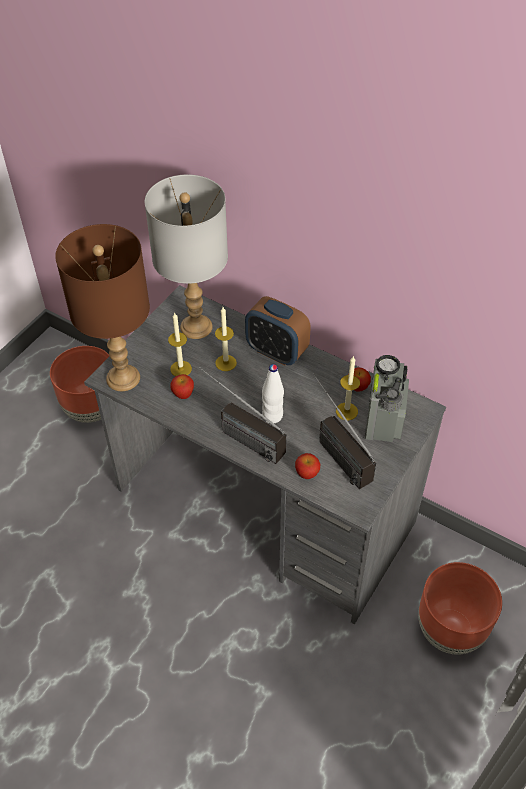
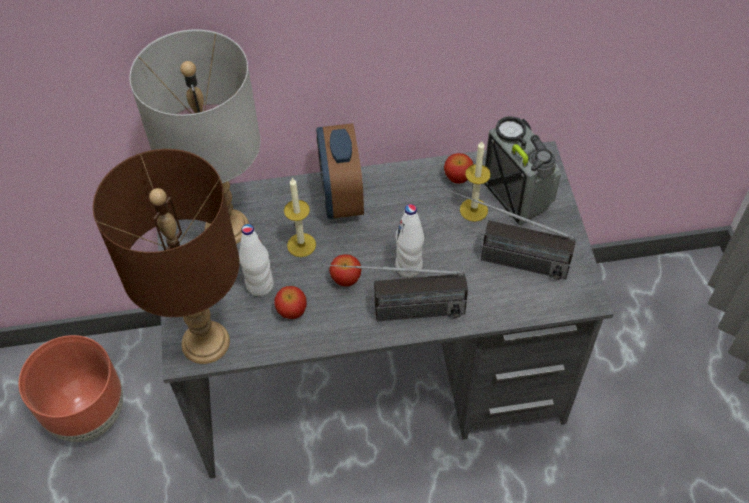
camera: 40 degrees left, 5 degrees up
(181, 369) = (259, 285): candle -> white bottle
(276, 352) = (341, 196): alarm clock -> alarm clock turned 90 degrees clockwise
(307, 473) = (503, 300): apple -> apple (346, 279)
(451, 630) = (645, 361): brown planter -> none

